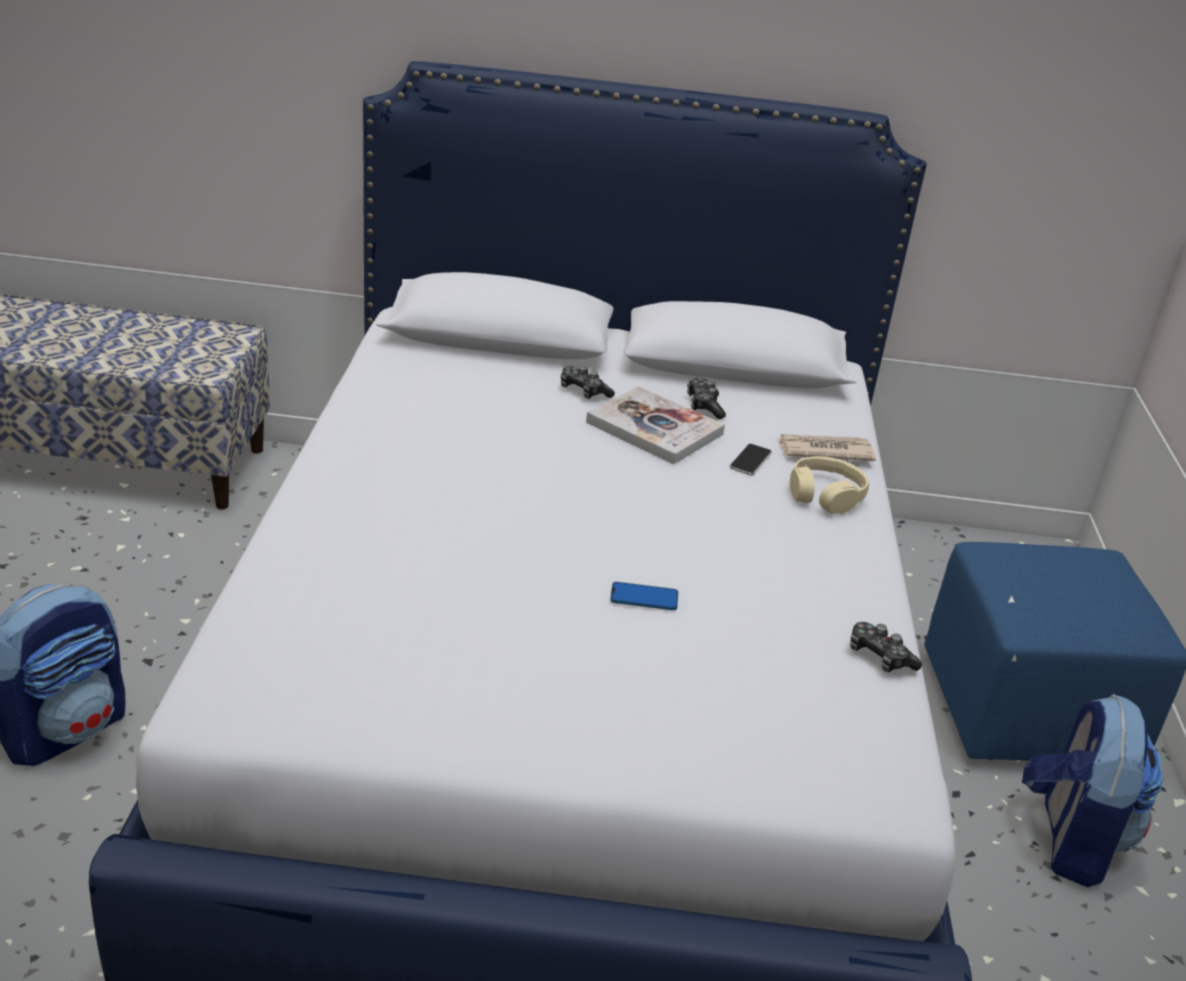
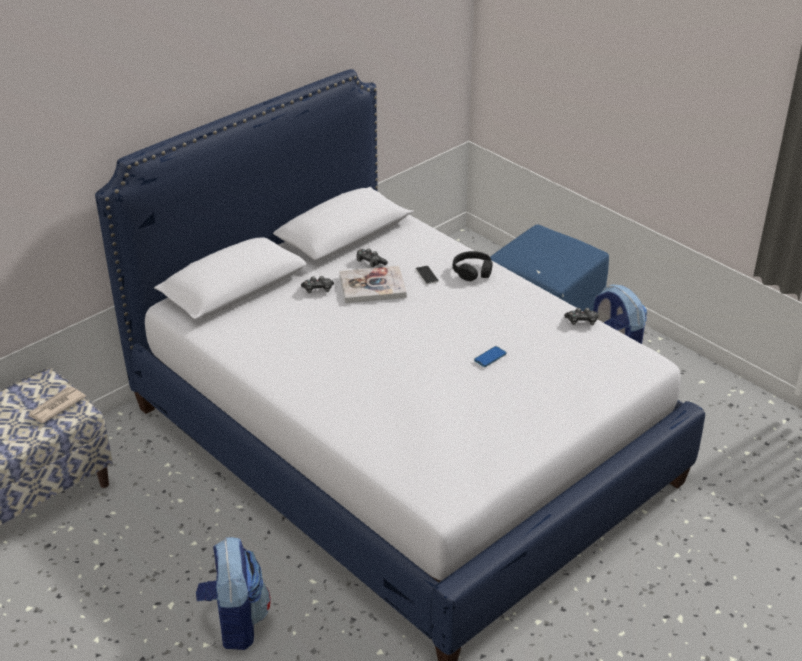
camera: 45 degrees left, 5 degrees up
(824, 451) = (441, 252): newspaper -> newspaper (56, 407)
(825, 495) = (472, 271): beige headphones -> black headphones

